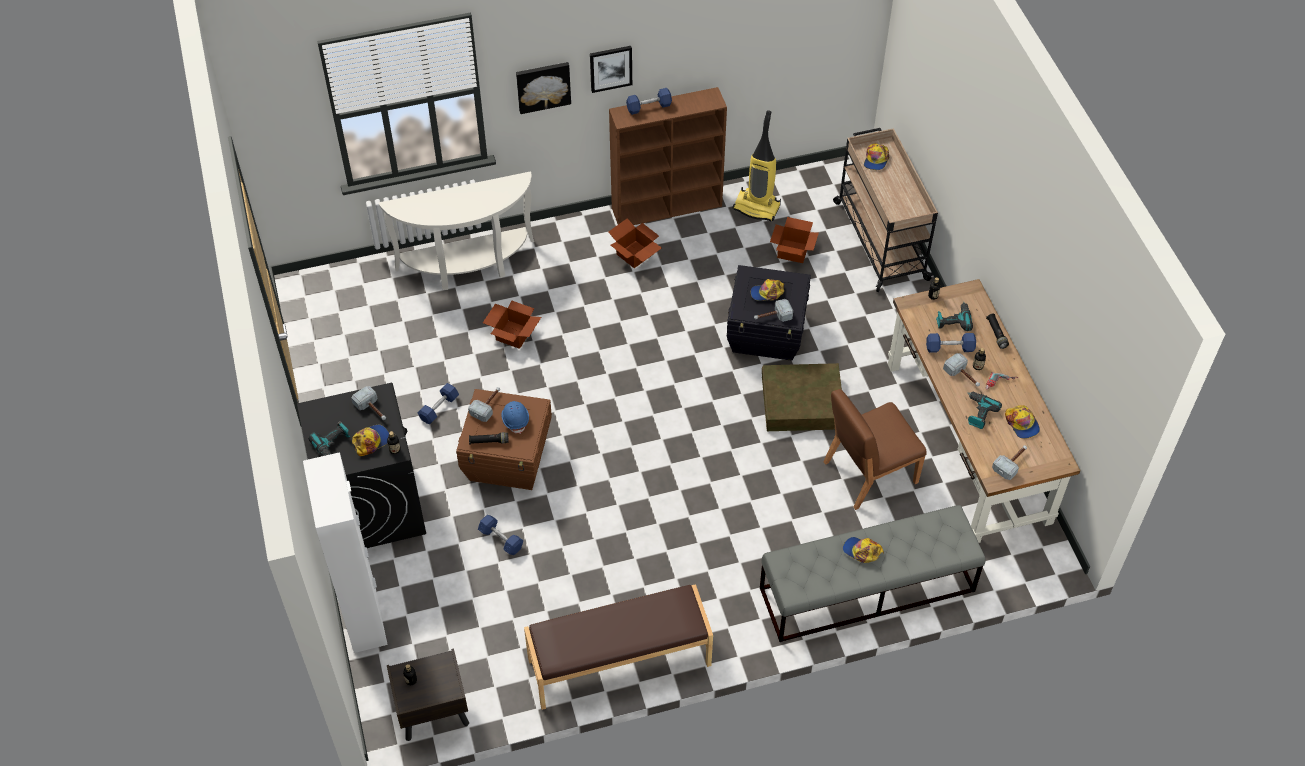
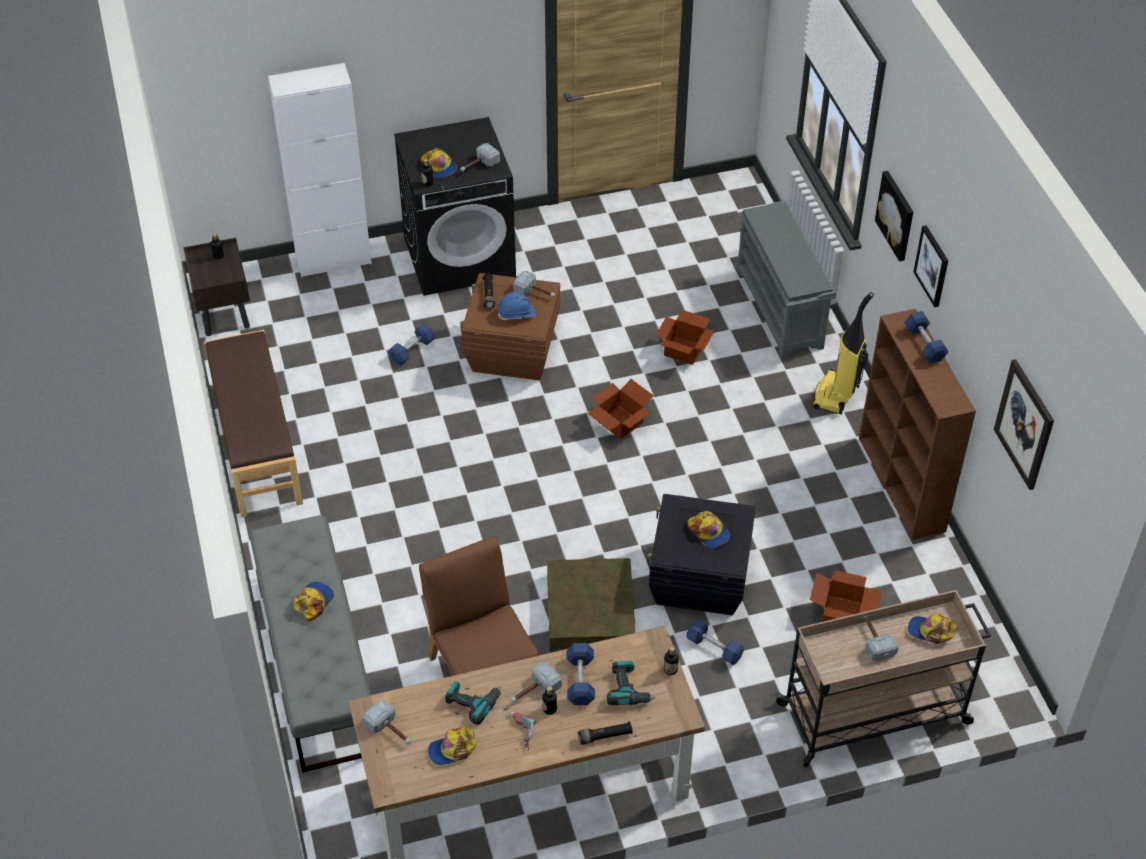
camera: 90 degrees right, 5 degrees down
(333, 444) = (437, 143): power drill -> none
(439, 408) = (580, 296): blue dumbbell -> blue dumbbell (714, 648)
(468, 267) = (780, 309): white console table -> grey shoe rack
(635, 255) = (815, 453): cardboard box -> cardboard box (619, 422)
(757, 207) = (916, 577): vacuum cleaner -> vacuum cleaner (836, 395)
(767, 293) = (709, 532): cap -> cap turned 150 degrees clockwise
(771, 41) = (1024, 424): none -> picture
(772, 316) = (670, 536): hammer -> hammer (874, 639)

